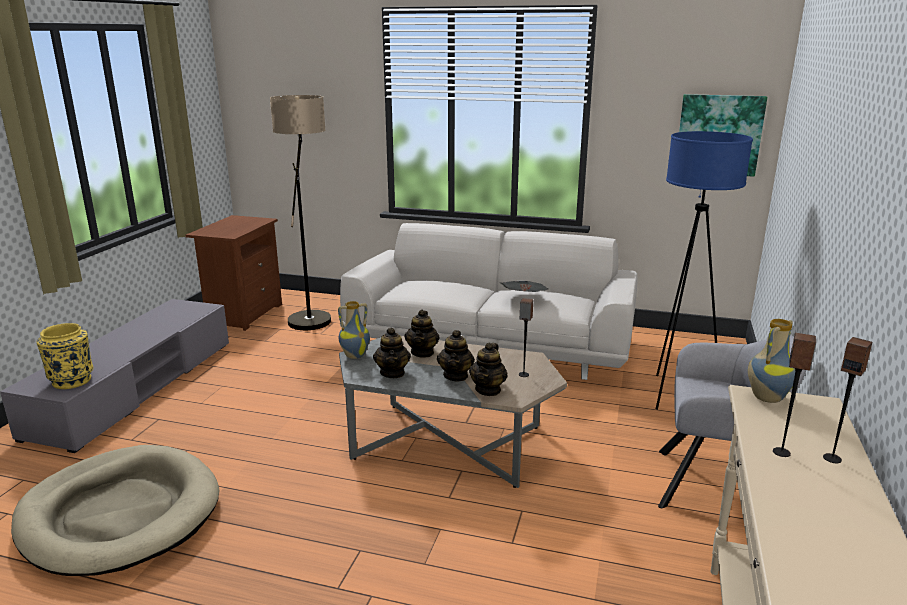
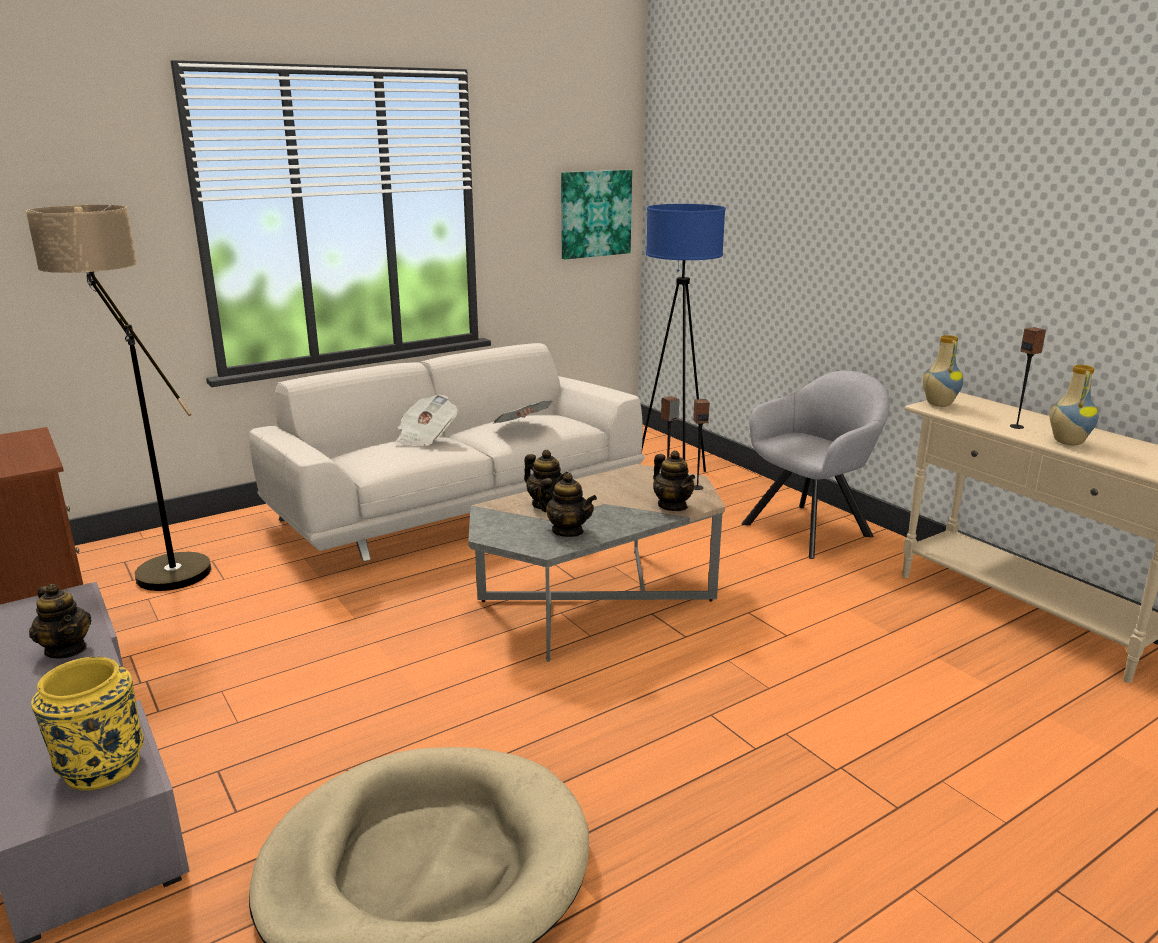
camera: 50 degrees left, 0 degrees up
(355, 355) = (492, 535): vase -> vase (1066, 442)
(456, 285) = (425, 438): none -> newspaper
(456, 375) = (623, 508): teapot -> teapot (67, 649)
(832, 458) = (1035, 420): speaker -> speaker (697, 487)

